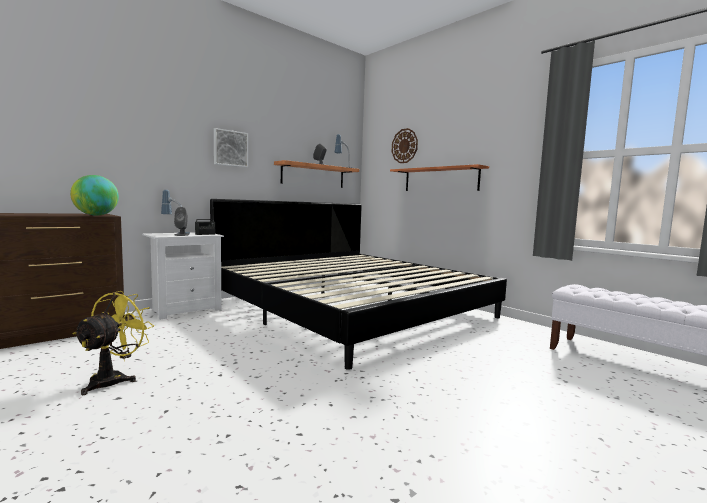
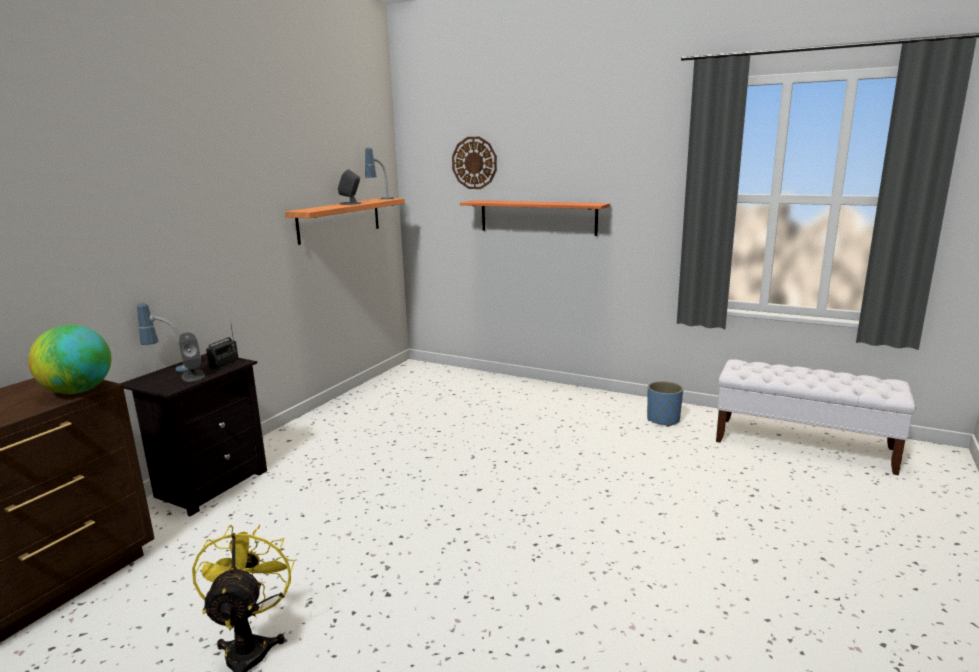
camera: 20 degrees left, 10 degrees up
(185, 309) = (209, 484): white nightstand -> black nightstand
(230, 148) = (221, 206): picture -> none
(352, 308) = (451, 424): bed -> none
(513, 330) = (663, 420): none -> blue planter

